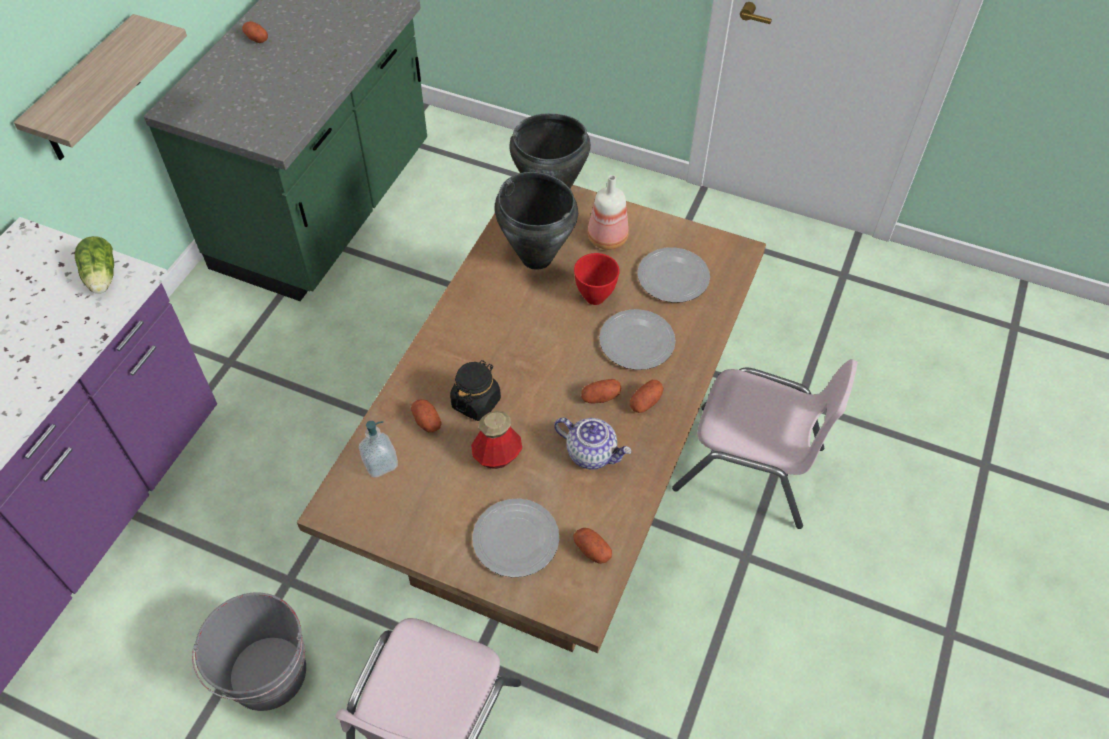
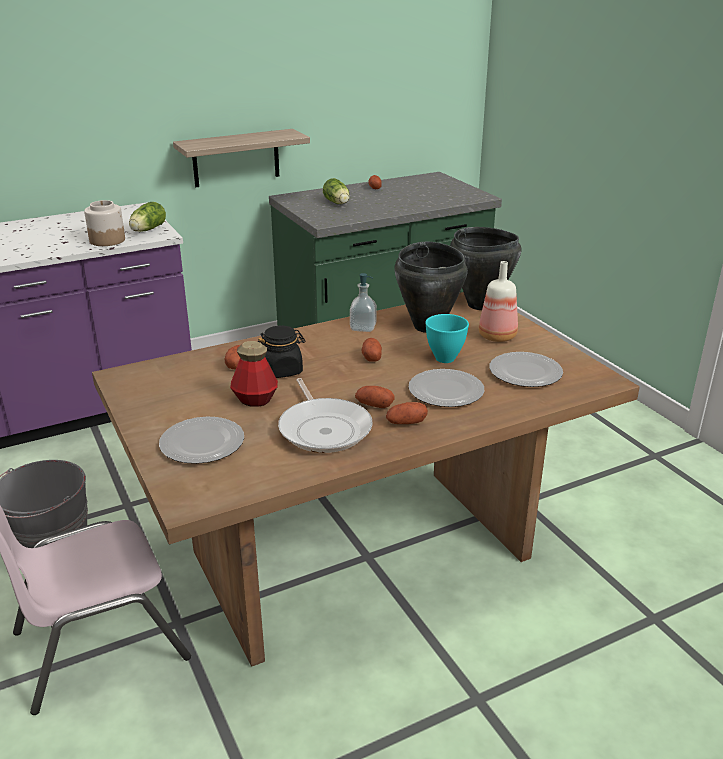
camera: 40 degrees right, 25 degrees down
(78, 325) = (107, 240): none -> jar
(249, 94) = (337, 203): none -> lettuce
(380, 463) = (178, 370): soap dispenser -> soap dispenser (363, 327)
(592, 453) = (324, 428): teapot -> frying pan
(592, 550) = (244, 476): potato -> potato (371, 357)
(596, 297) = (445, 359): red bowl -> turquoise bowl
(750, 468) = (551, 637): pink chair -> none

